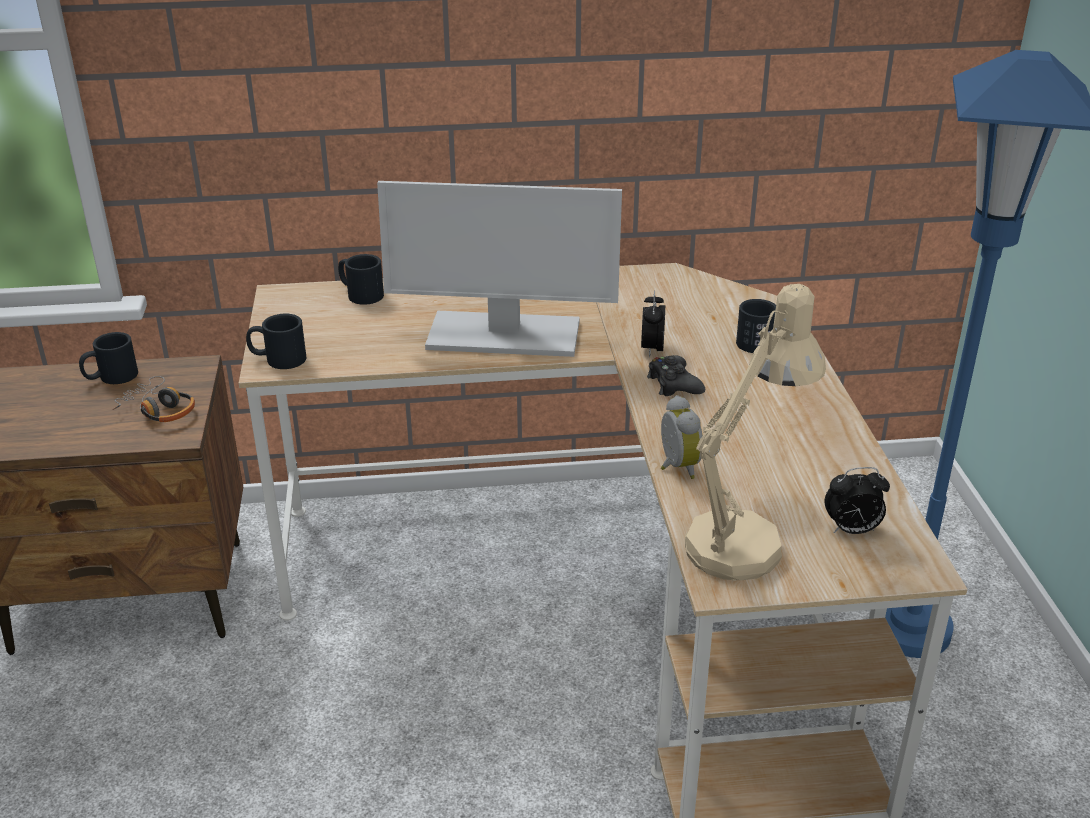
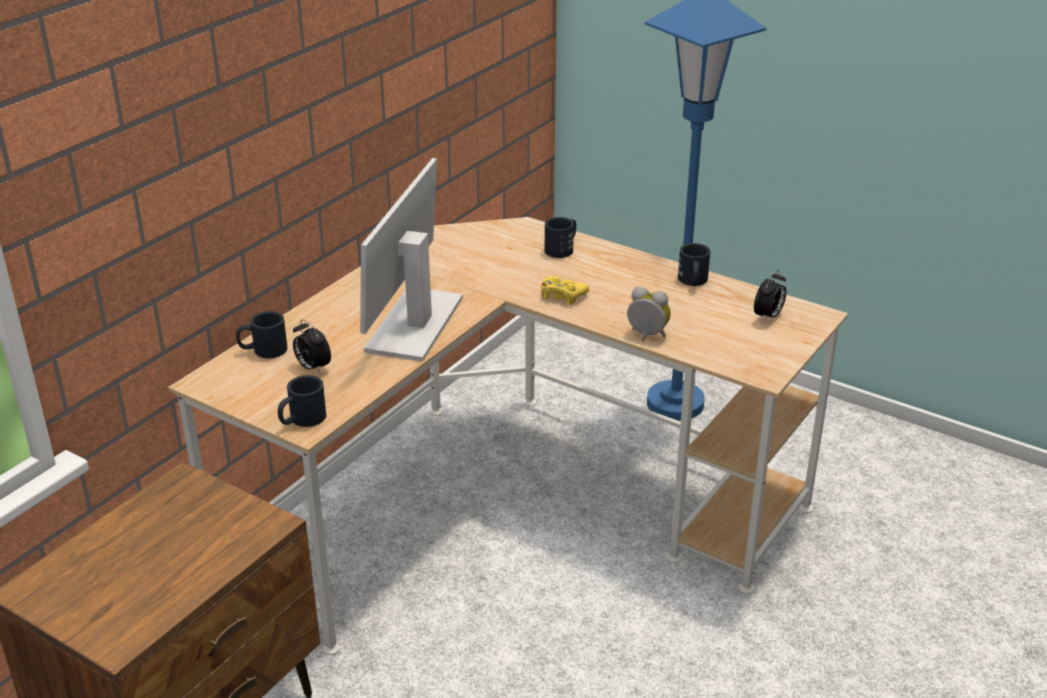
camera: 50 degrees left, 0 degrees up
(111, 377) = (129, 527): black mug -> black mug (693, 282)
(158, 410) = (220, 520): headphones -> none
(502, 336) = (414, 323): monitor -> monitor turned 150 degrees clockwise
(652, 349) = (513, 283): alarm clock -> alarm clock (312, 367)
(674, 384) = (562, 295): black game controller -> yellow game controller
(743, 538) = (736, 349): beige table lamp -> none

